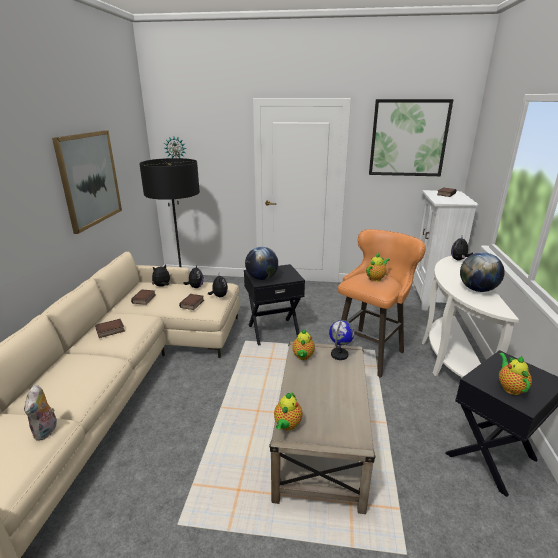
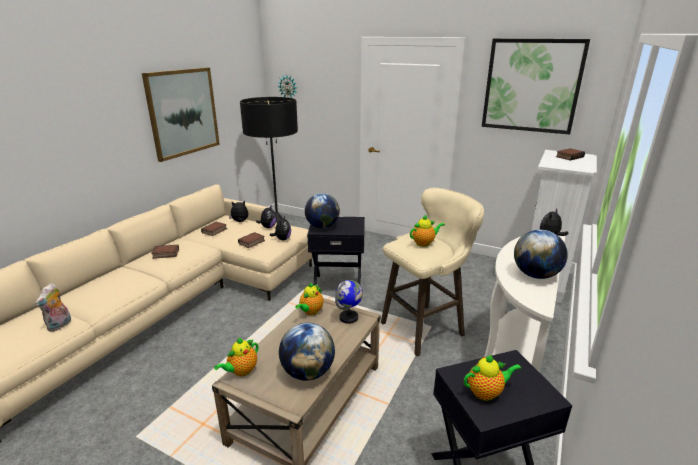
camera: 20 degrees right, 0 degrees up
(346, 410) = (307, 372): none -> globe
(370, 352) = (424, 328): orange stool -> beige stool
(510, 387) = (486, 392): teapot -> teapot turned 60 degrees clockwise

